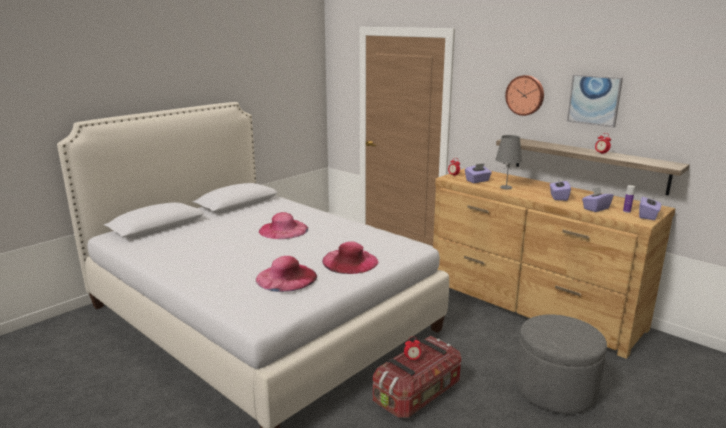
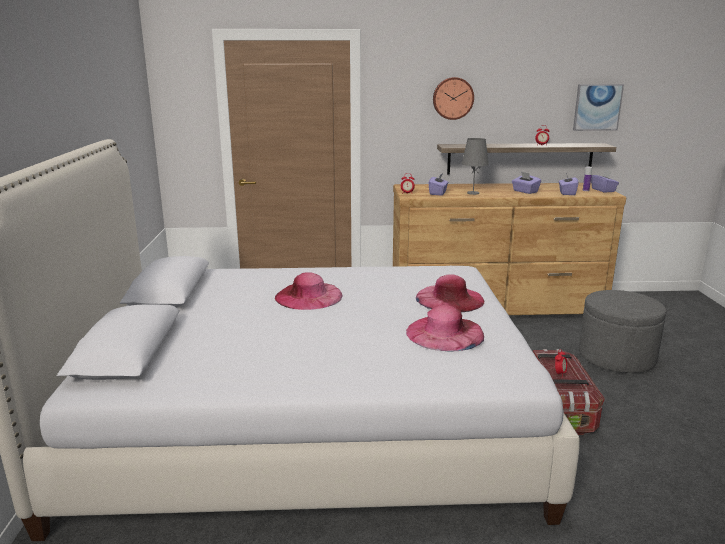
camera: 45 degrees left, 0 degrees up
(594, 100) = (523, 96): picture -> picture (597, 107)

